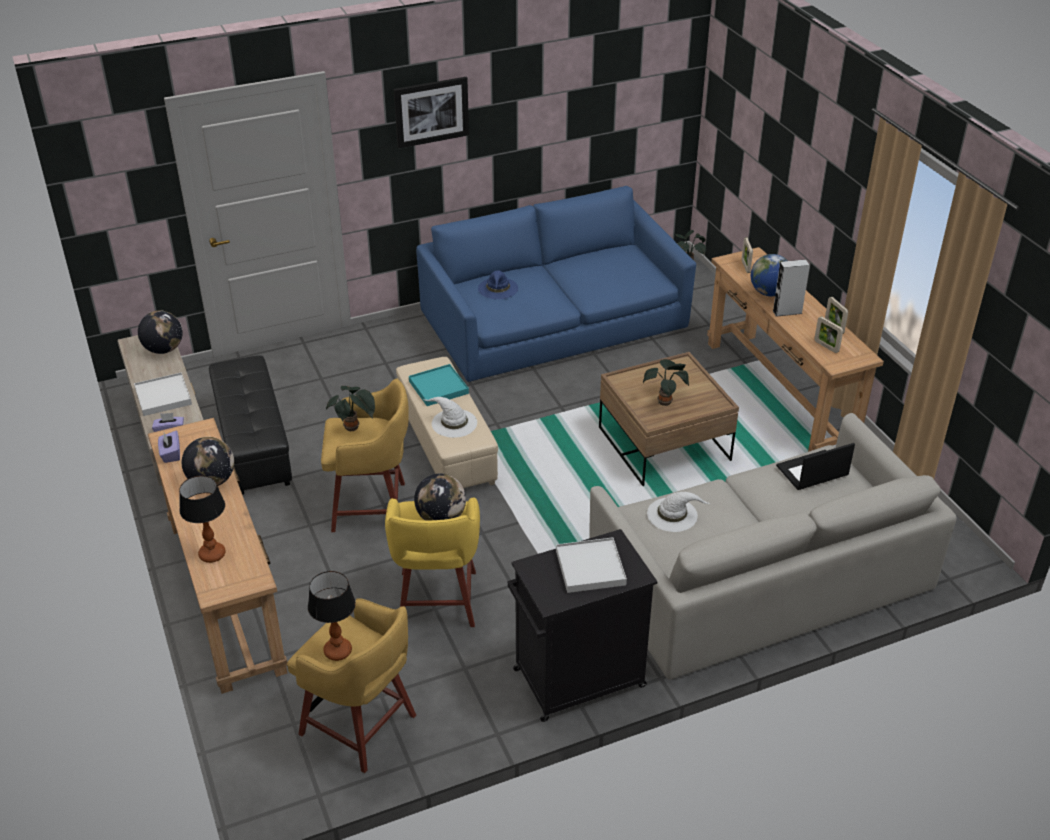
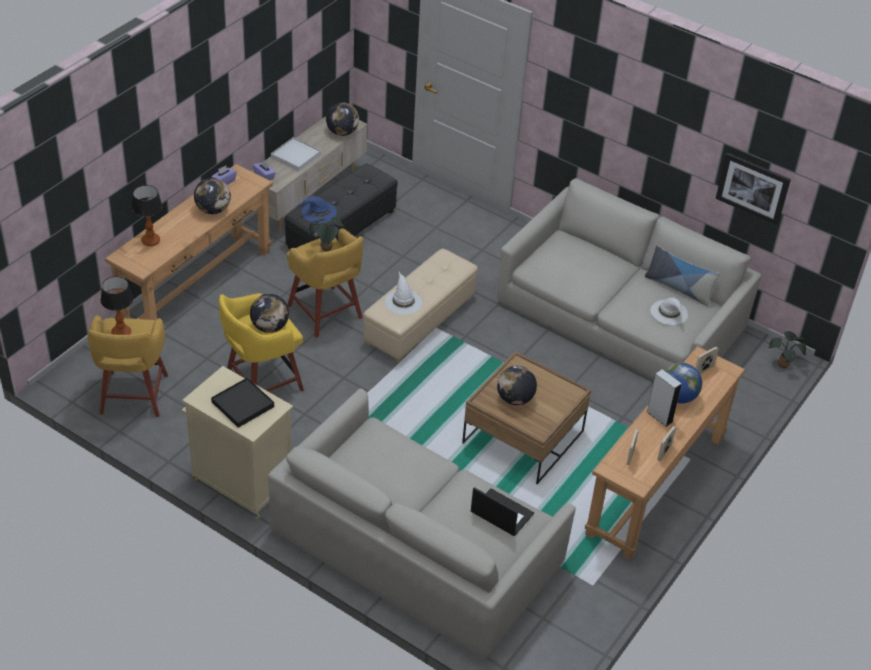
camera: 55 degrees right, 5 degrees up
(431, 111) = (604, 90): picture -> picture (753, 188)
(438, 387) = (436, 277): turquoise tray -> none
(498, 289) = (574, 254): blue hat -> blue hat (318, 212)
(554, 320) = (621, 315): blue sofa -> grey sofa
(576, 679) = (240, 481): black cabinet -> beige cabinet
(590, 567) = (243, 404): white tray -> black tray
(595, 254) = (678, 288): none -> pillow
(665, 401) = (515, 399): potted plant -> globe
(673, 514) = (386, 449): white hat -> white hat (669, 312)

